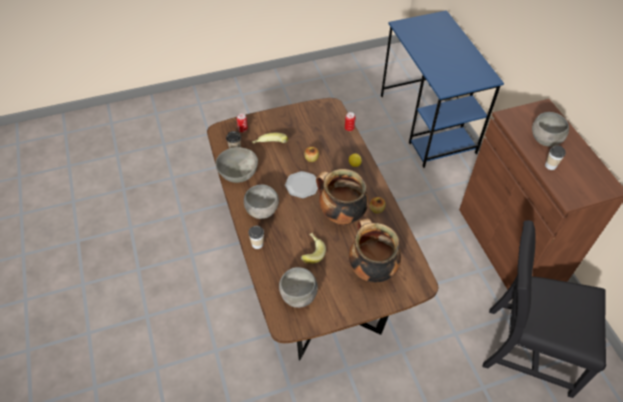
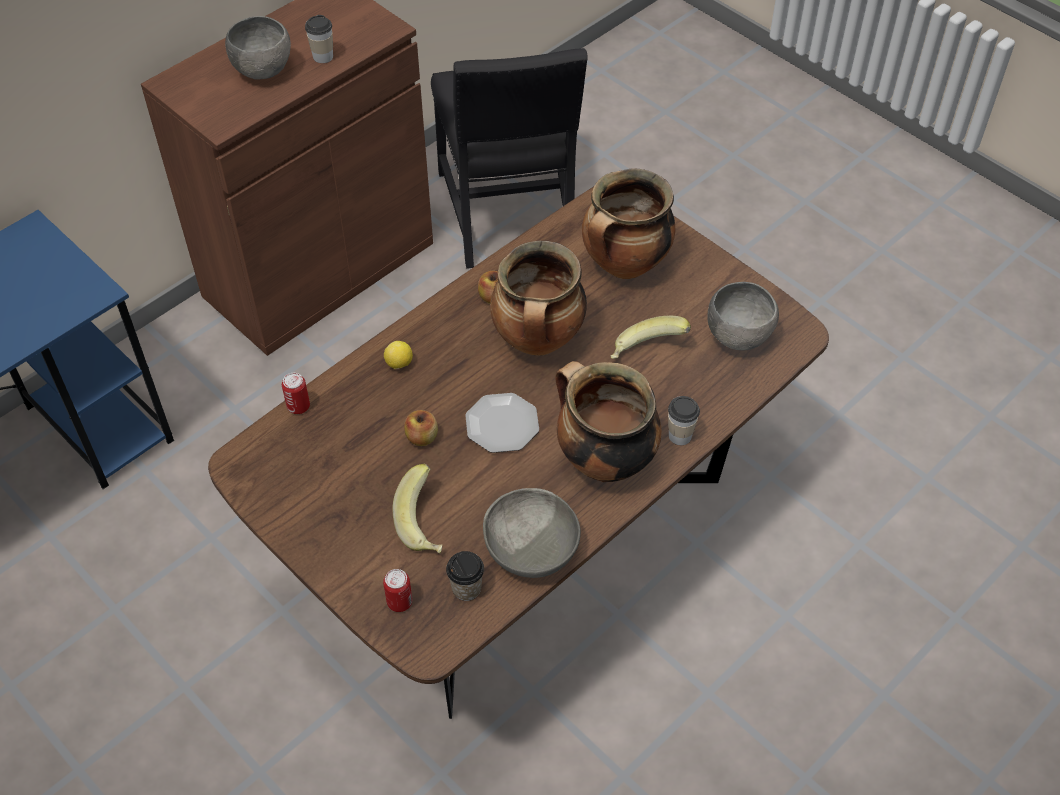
camera: 115 degrees left, 0 degrees up
(262, 211) = (603, 461): grey bowl -> cooking pot

